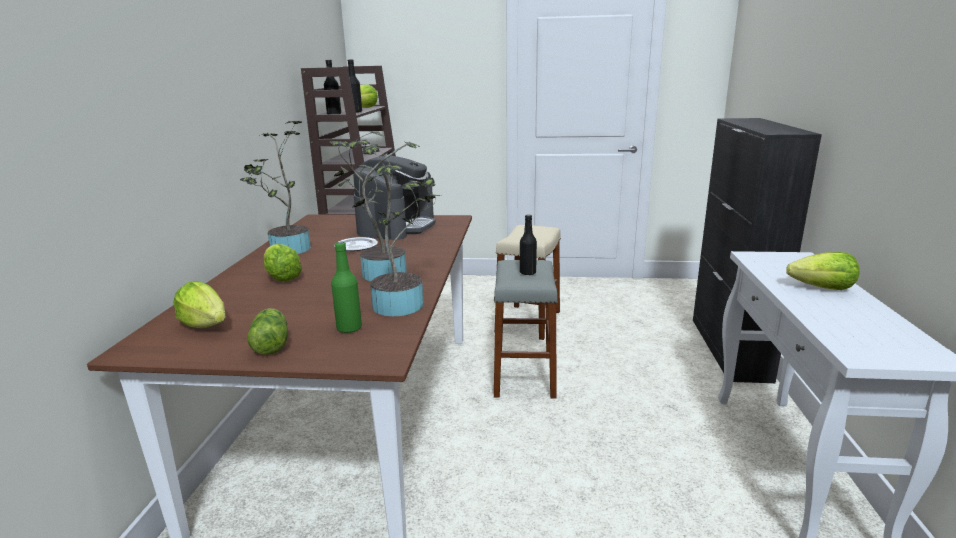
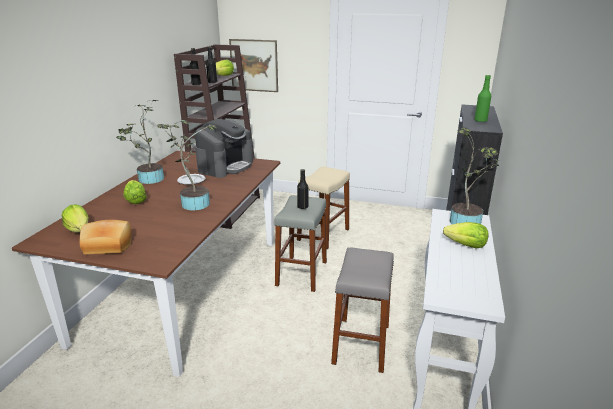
camera: 10 degrees right, 5 degrees up
(271, 343) = (108, 246): lettuce -> bread
(349, 328) = (154, 241): green bottle -> green bottle (480, 120)
(398, 97) = (254, 65): none -> picture
(403, 303) = (193, 227): potted plant -> potted plant (467, 221)
(664, 463) = (361, 344): none -> grey stool

